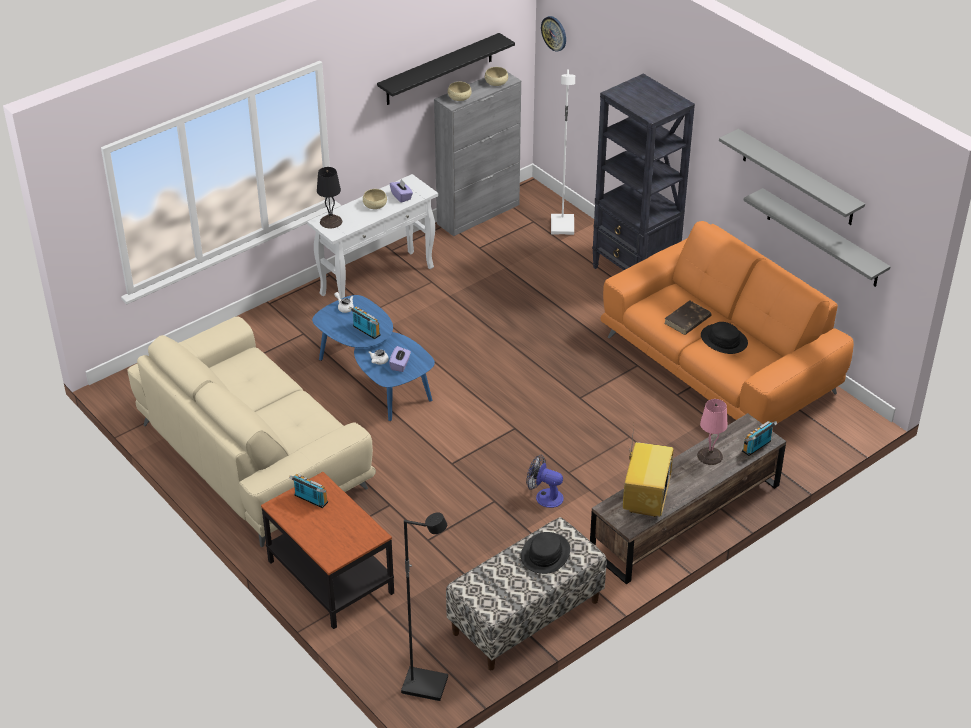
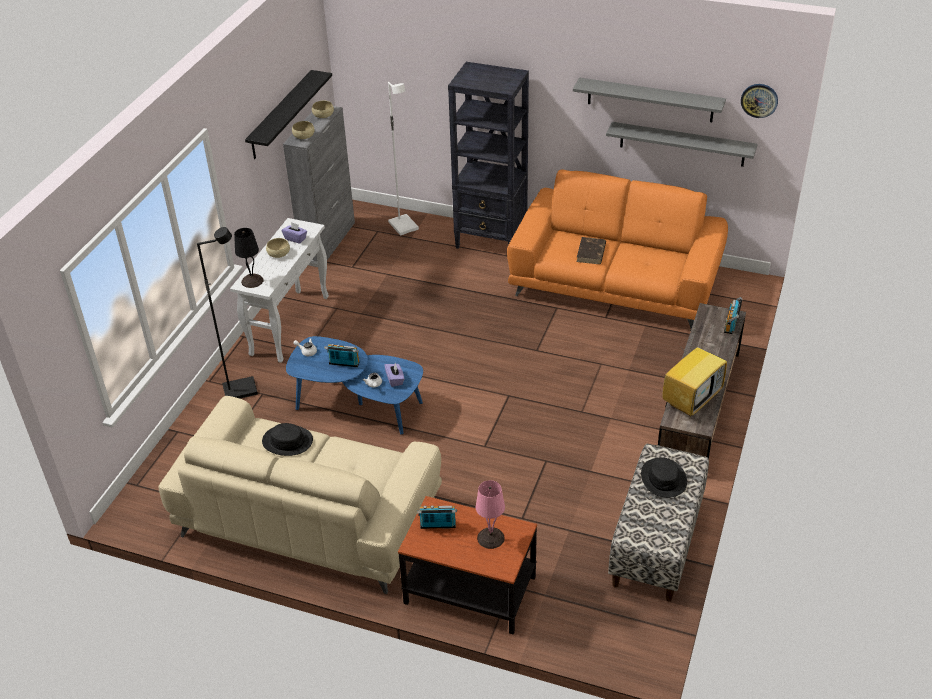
camera: 30 degrees left, 0 degrees up
(425, 685) = (631, 641): black floor lamp -> black floor lamp (240, 389)
(544, 496) = (581, 439): fan -> none
(554, 33) = (354, 58): wall clock -> wall clock (759, 100)
(645, 498) = (691, 399): television -> television turned 60 degrees clockwise
(709, 455) = (705, 346): pink table lamp -> pink table lamp (490, 537)
(724, 340) = (631, 256): black hat -> black hat (287, 441)

